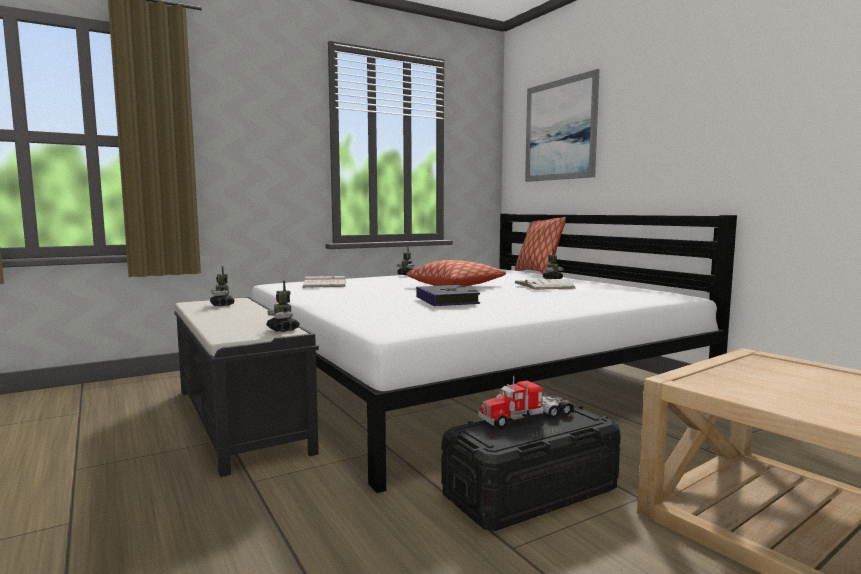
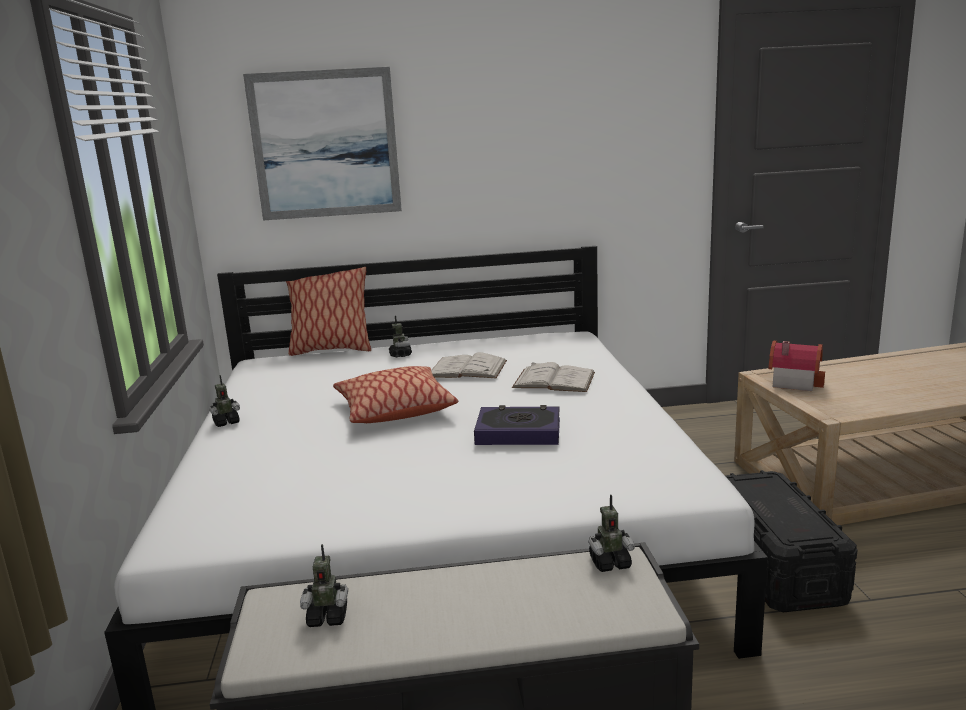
camera: 65 degrees left, 10 degrees up
(325, 283) = (246, 495): white book -> white book (554, 380)
(527, 417) = (758, 504): toy truck -> none
(758, 364) = (793, 381): none -> toy house

